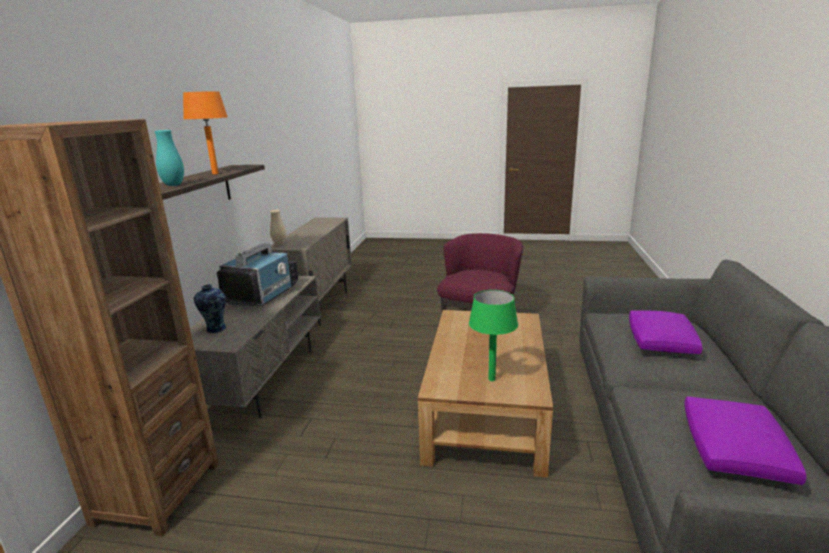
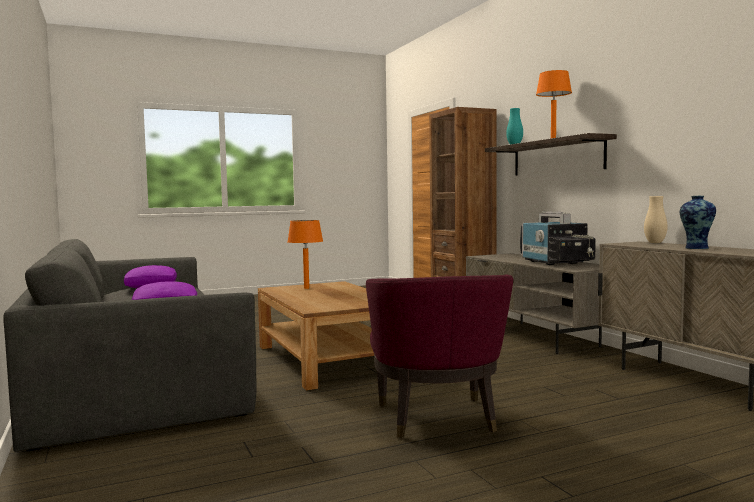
camera: 145 degrees right, 15 degrees down
(215, 329) = (512, 256): vase -> vase (696, 248)
(492, 379) = (306, 288): green table lamp -> orange table lamp

